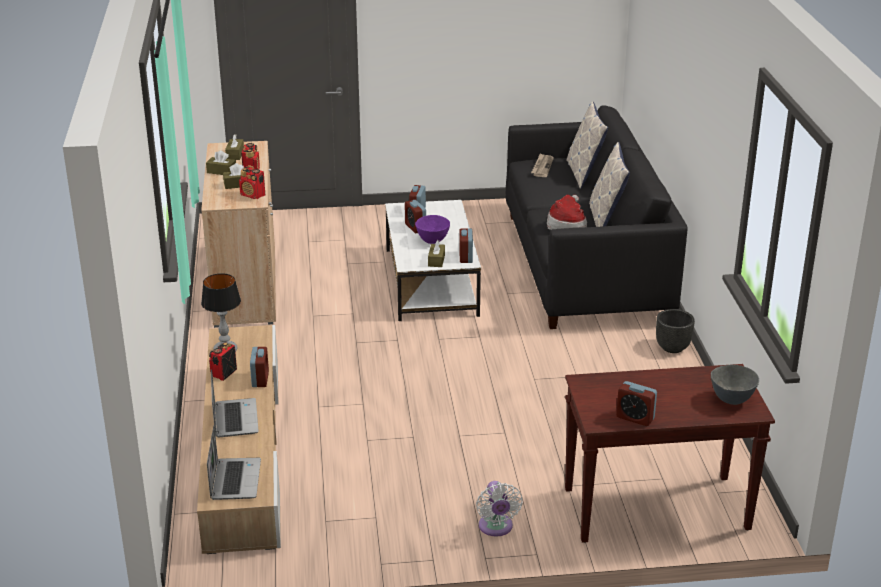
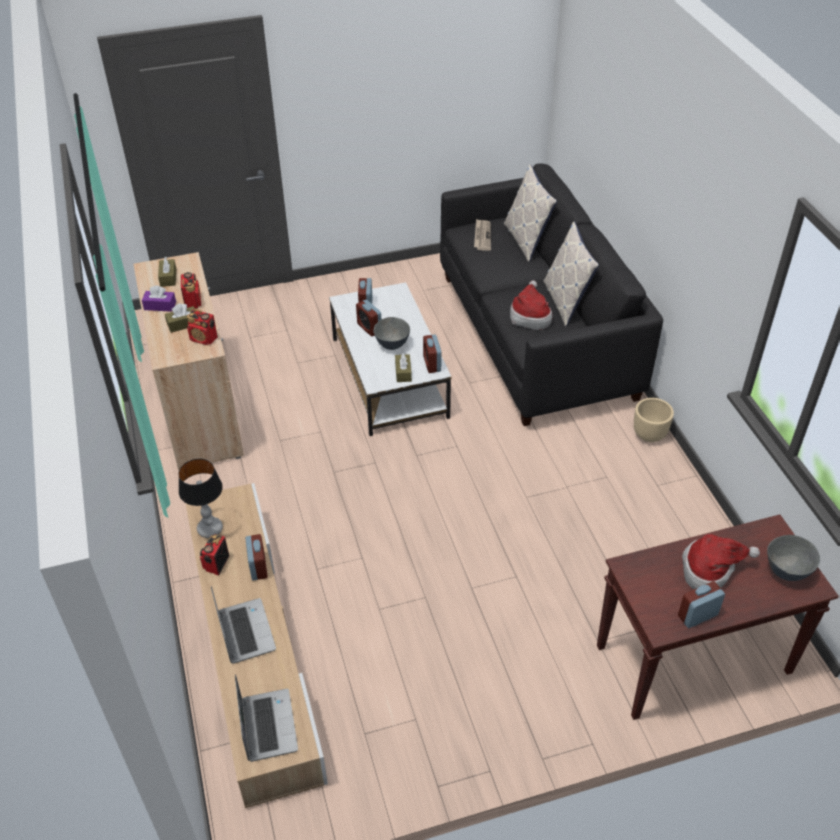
camera: 10 degrees left, 15 degrees up
(221, 171) = (160, 306): brown tissue box -> purple tissue box
(432, 241) = (391, 345): purple bowl -> grey bowl
(496, 528) = (542, 713): white fan -> none
(635, 418) = (697, 615): alarm clock -> alarm clock turned 135 degrees clockwise
(659, 391) = (710, 570): none -> hat
(673, 348) = (649, 435): black planter -> beige planter

